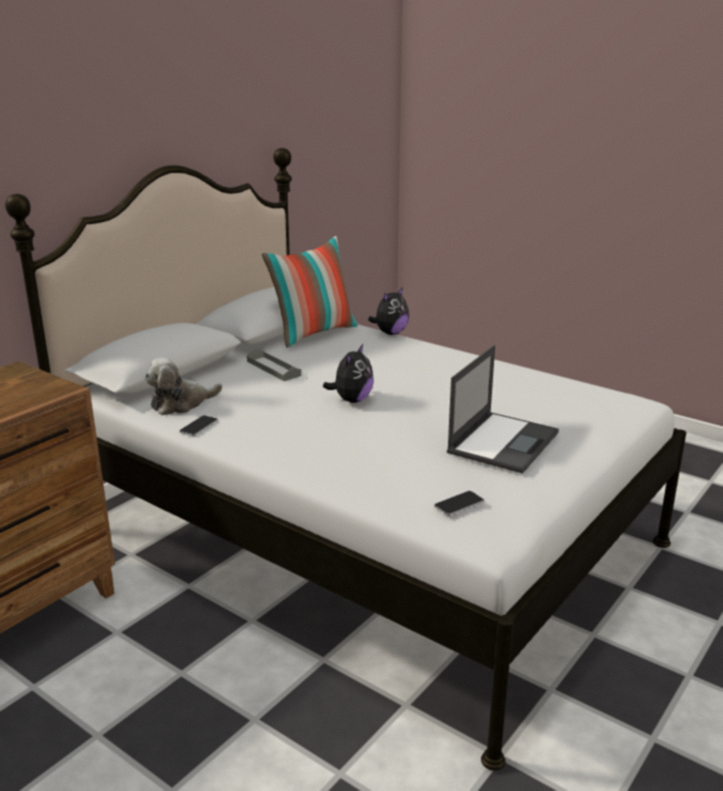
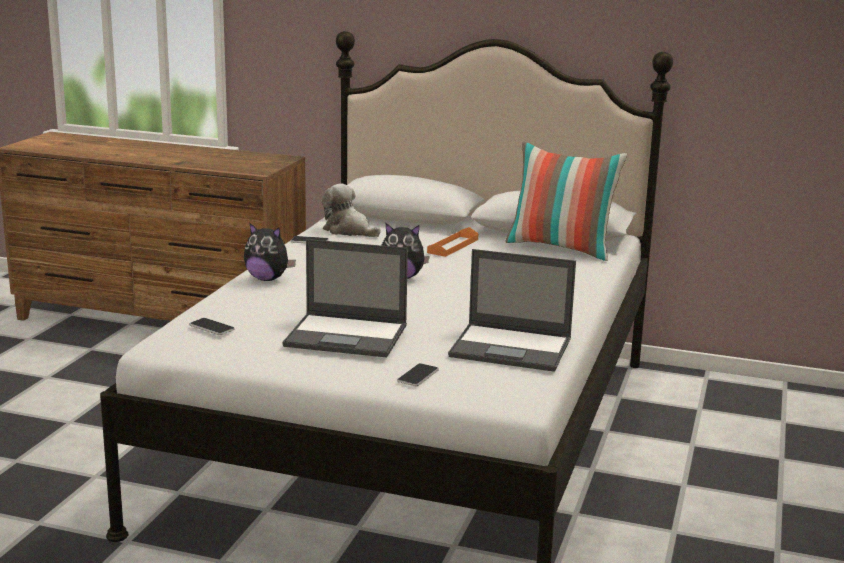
camera: 70 degrees right, 5 degrees down
(273, 368) = (453, 246): grey tray -> orange tray
(390, 333) = (607, 276): plush toy -> plush toy (268, 279)
(541, 387) = (512, 348): none -> laptop
(593, 428) = (418, 376): none -> phone

